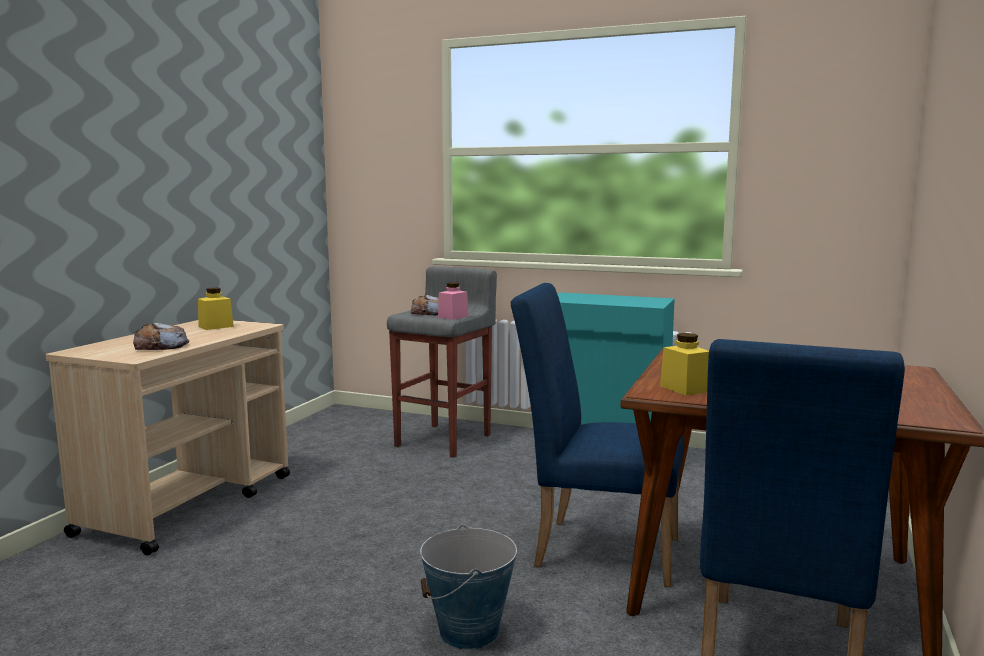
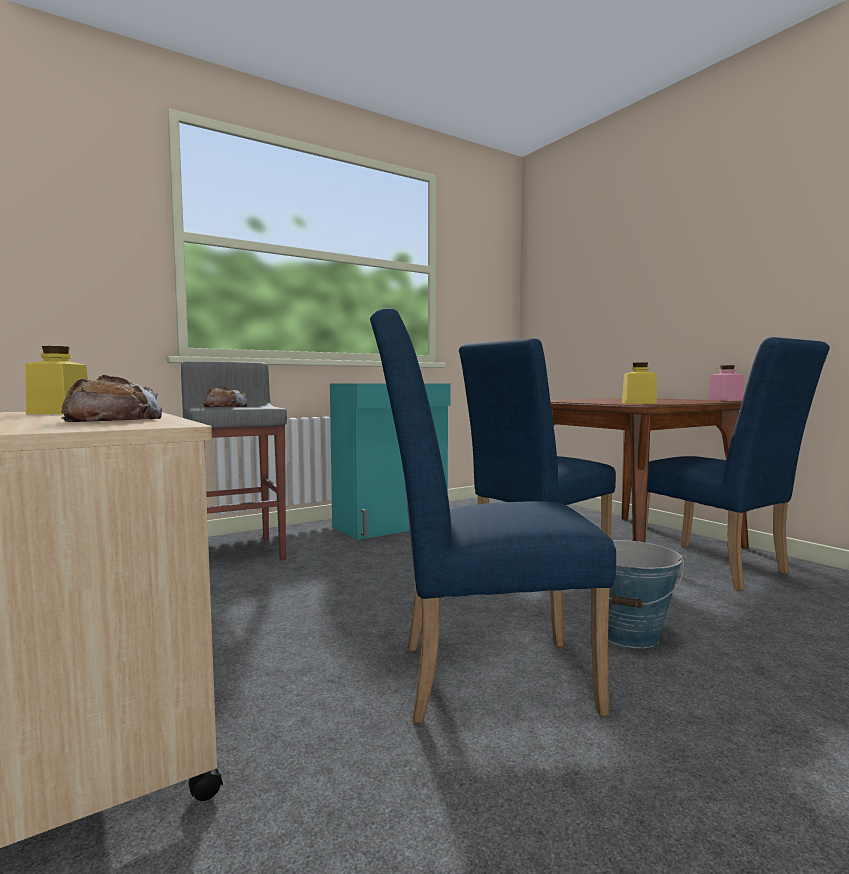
camera: 55 degrees left, 5 degrees down
(324, 585) = (478, 676): none -> blue chair
(453, 317) = (266, 406): pink jar -> pink jar (725, 400)

